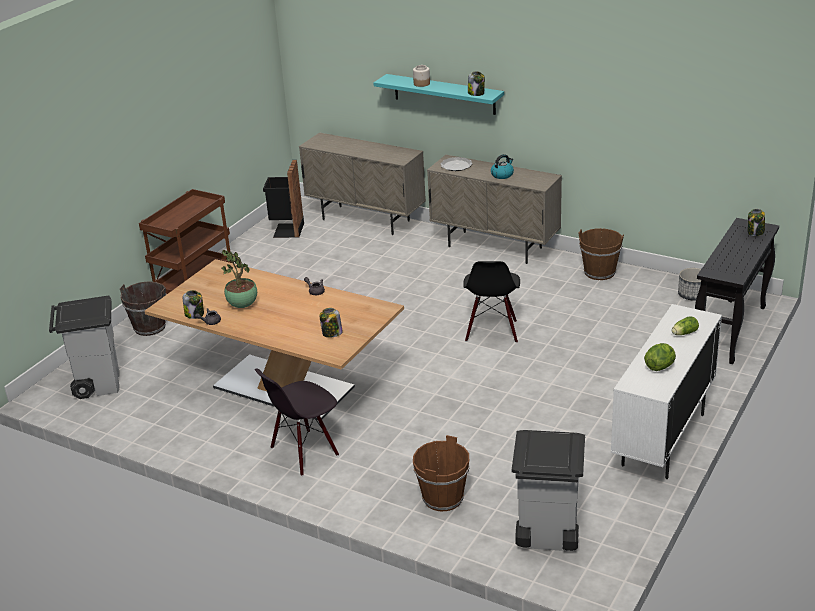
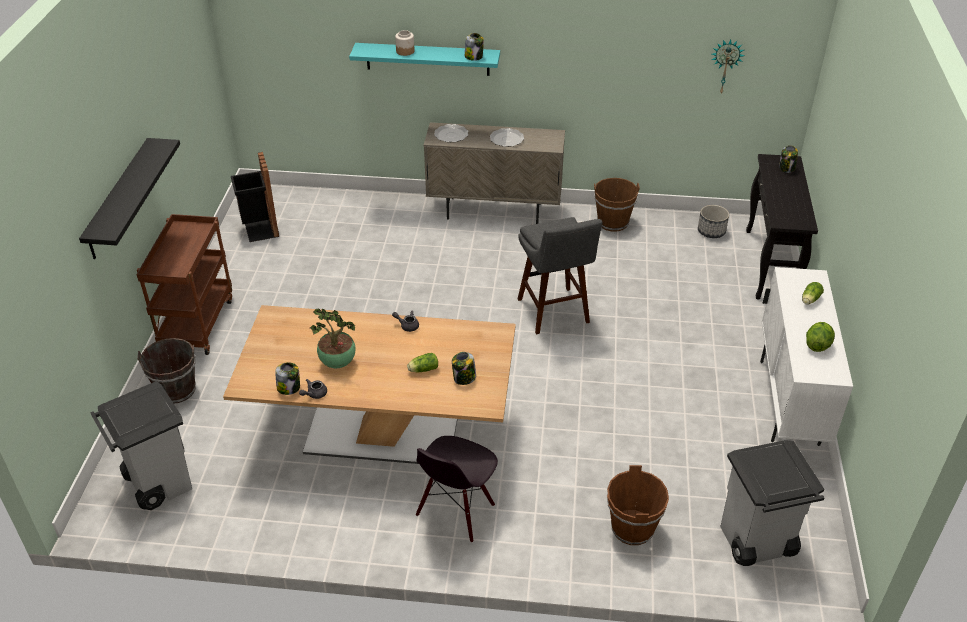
camera: 25 degrees left, 10 degrees up
(133, 157) = (119, 199): none -> black shelf
(303, 322) = (422, 369): none -> lettuce
(366, 220) = (340, 202): beige cabinet -> none
(492, 331) = (554, 313): black chair -> grey stool
(502, 175) = (506, 139): kettle -> plate
(706, 125) = (725, 66): none -> wall clock

